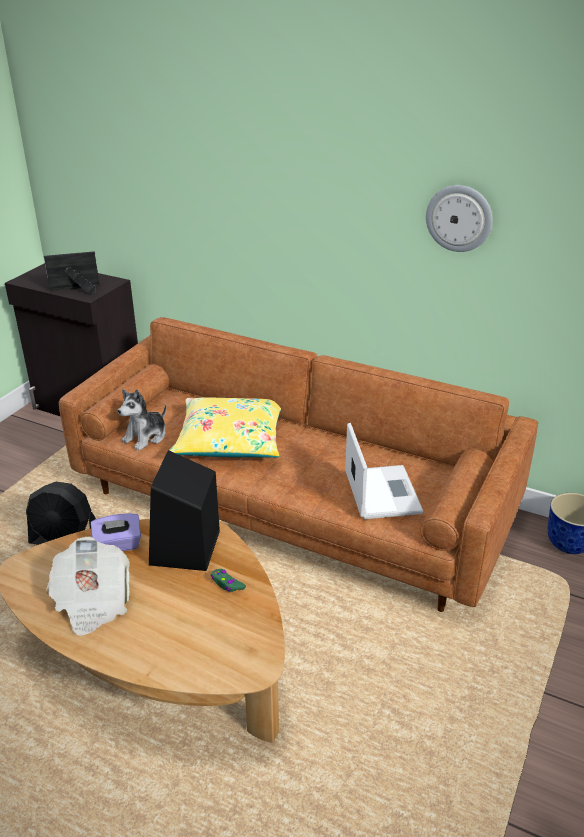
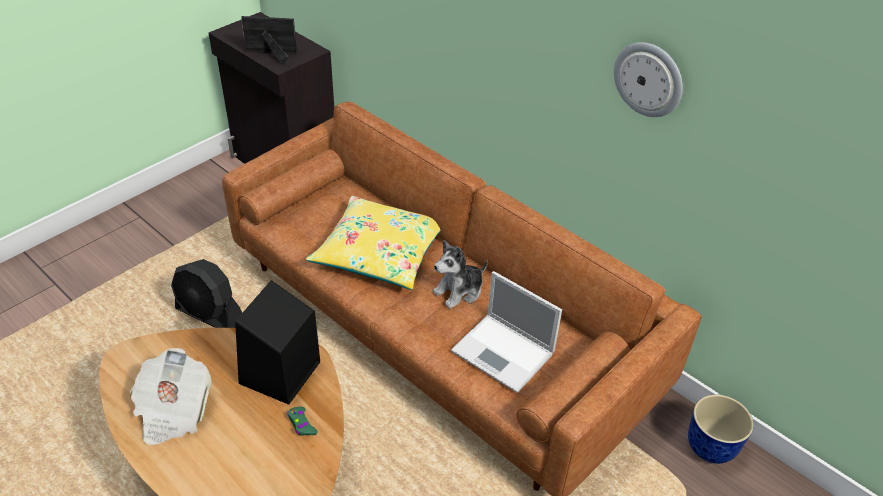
camera: 15 degrees right, 10 degrees up
(118, 545) = (220, 353): purple tissue box -> none
(146, 437) = (300, 230): plush toy -> plush toy (459, 291)
(381, 491) = (504, 353): laptop -> laptop turned 120 degrees clockwise

